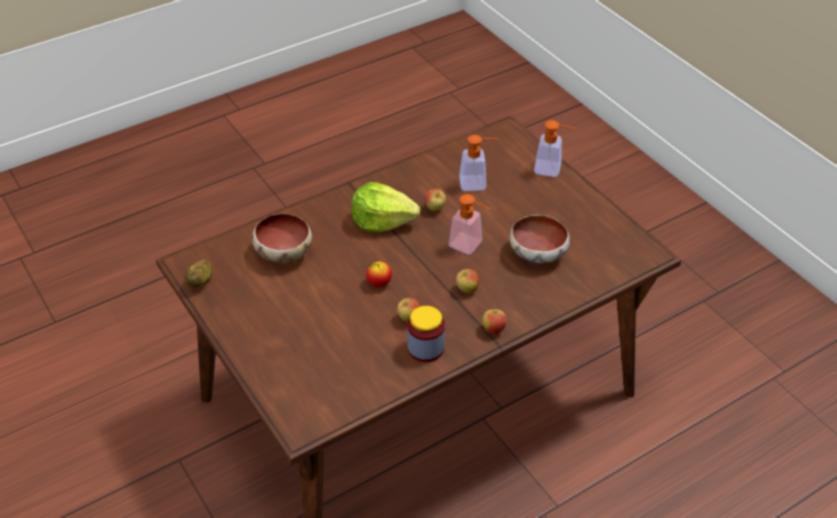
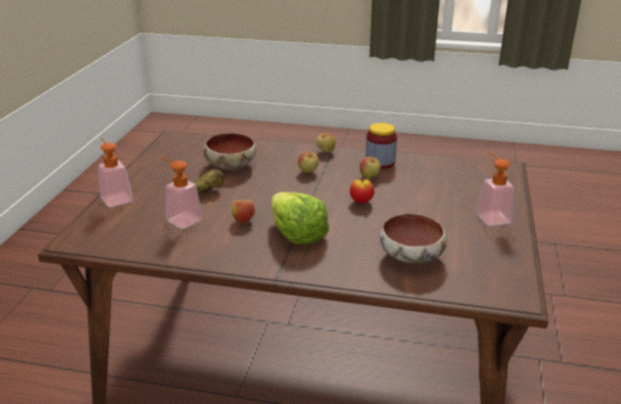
camera: 135 degrees left, 15 degrees down
(201, 281) = (512, 273): potato -> potato (207, 191)
(470, 246) = (263, 189): soap dispenser -> soap dispenser (490, 215)

